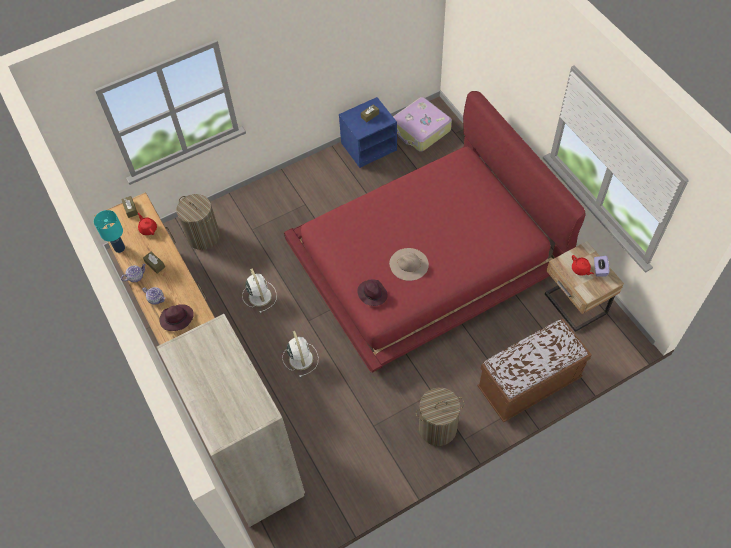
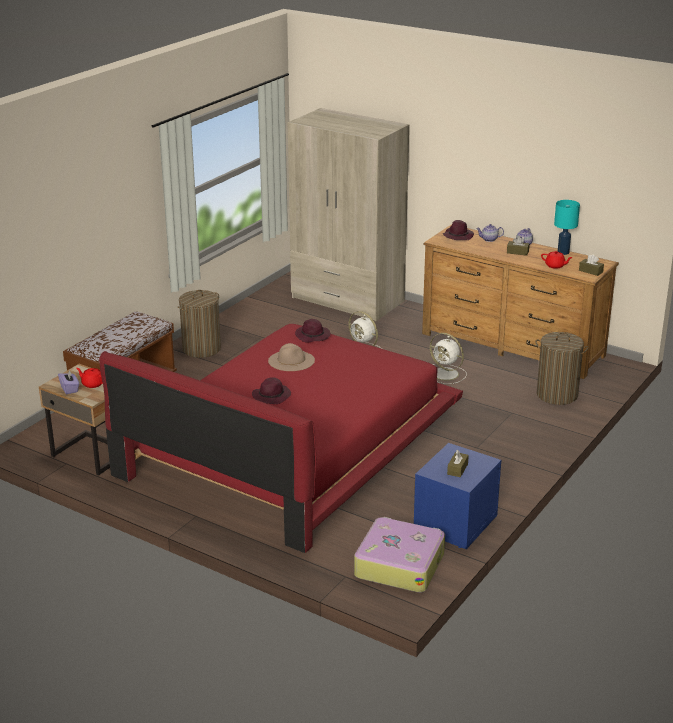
camera: 150 degrees right, 30 degrees down
(445, 224) = (272, 396): none -> purple hat

